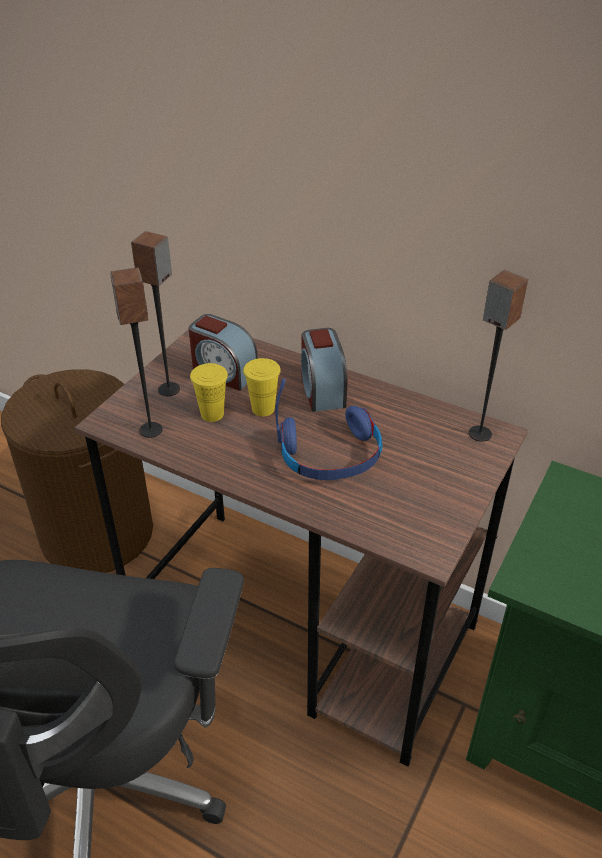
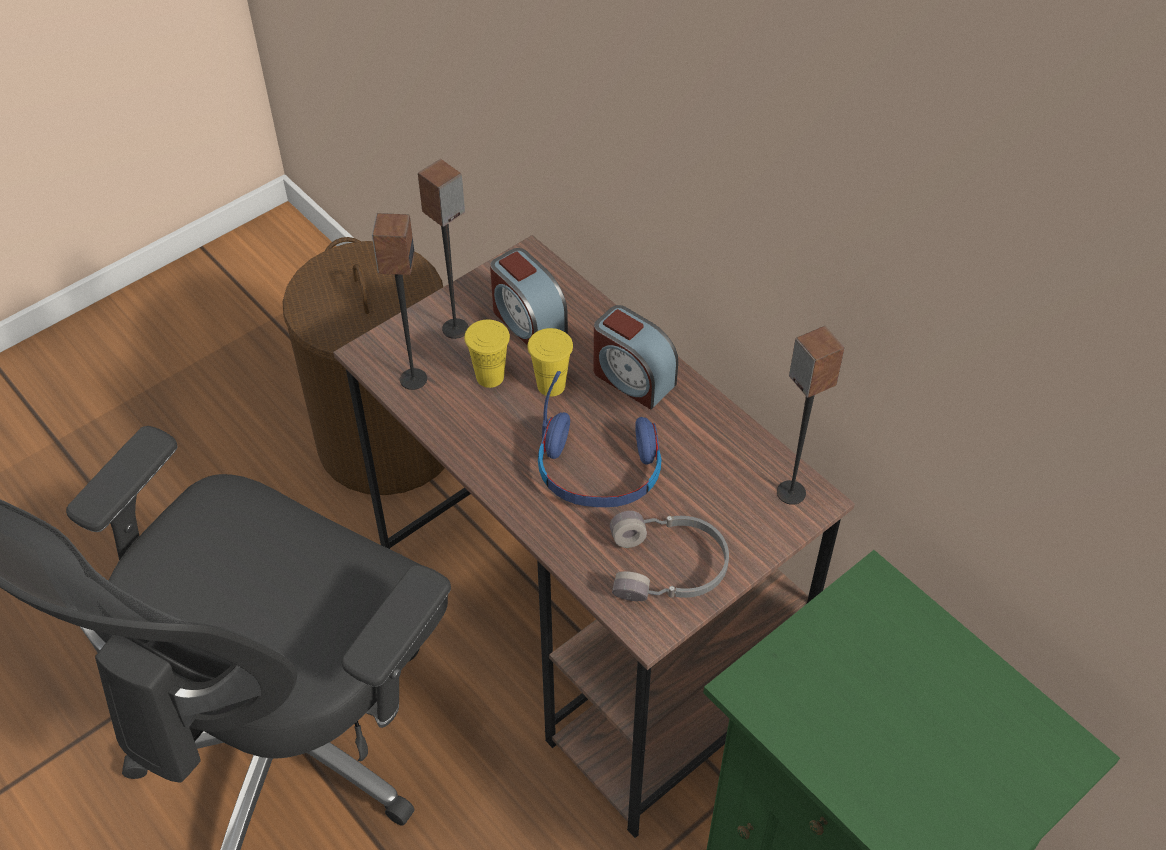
camera: 20 degrees right, 10 degrees up
(322, 390) = (632, 378): alarm clock -> alarm clock turned 60 degrees counterclockwise
(421, 507) = (668, 568): none -> grey headphones

